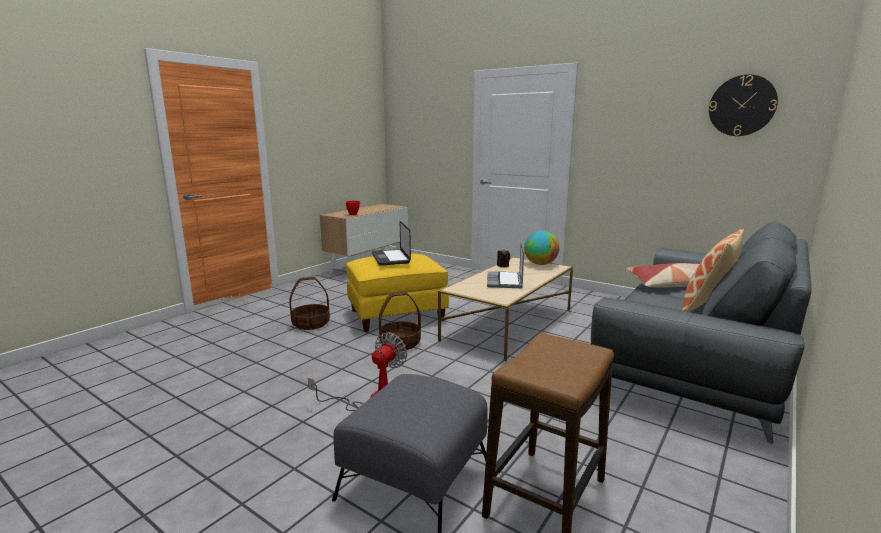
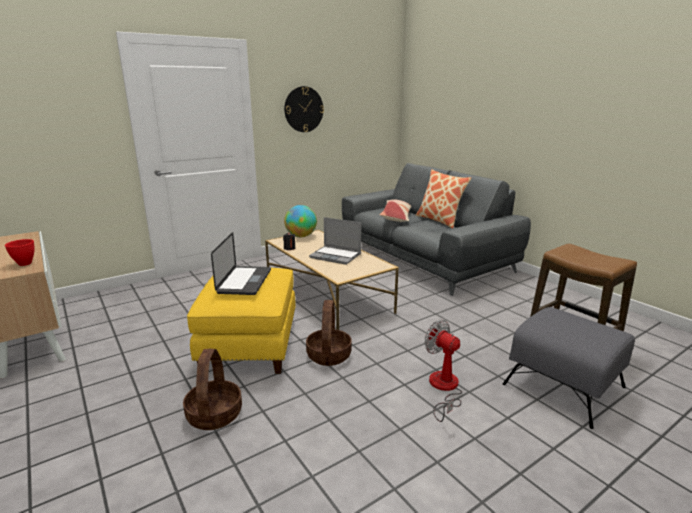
camera: 70 degrees left, 5 degrees up
(390, 258) = (244, 281): laptop -> laptop turned 90 degrees counterclockwise
(742, 105) = (363, 87): wall clock -> wall clock (303, 109)

